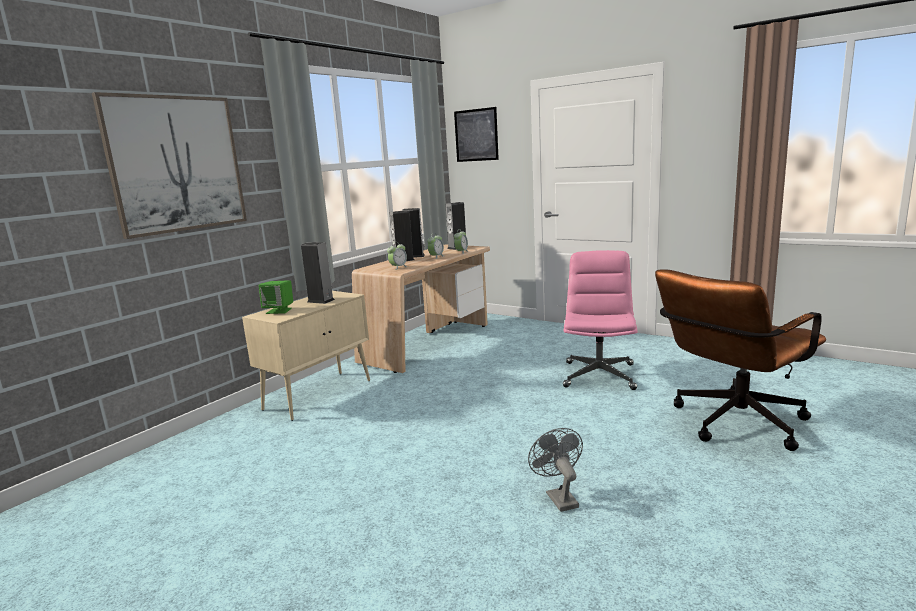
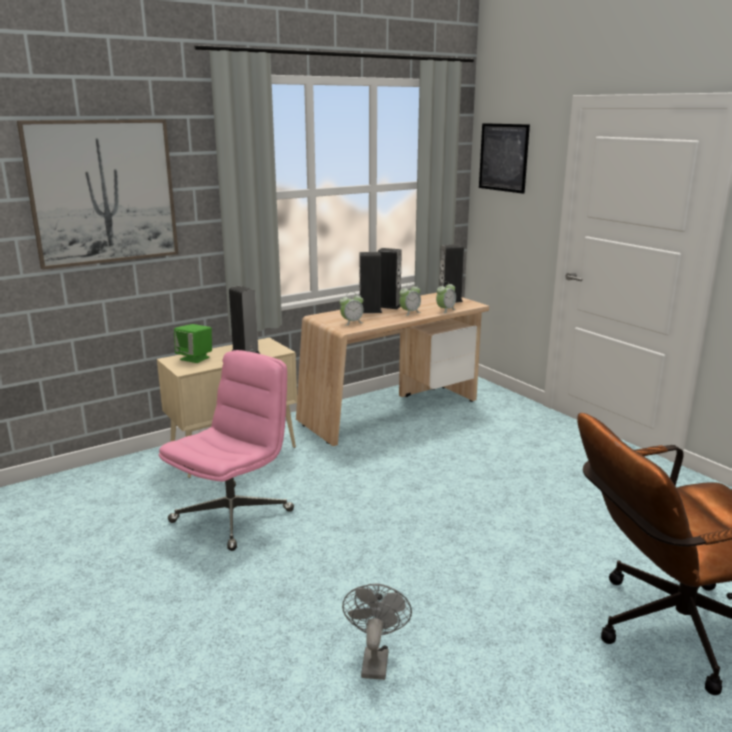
camera: 20 degrees right, 5 degrees up
(599, 375) = (554, 507): pink office chair -> pink office chair (233, 515)

